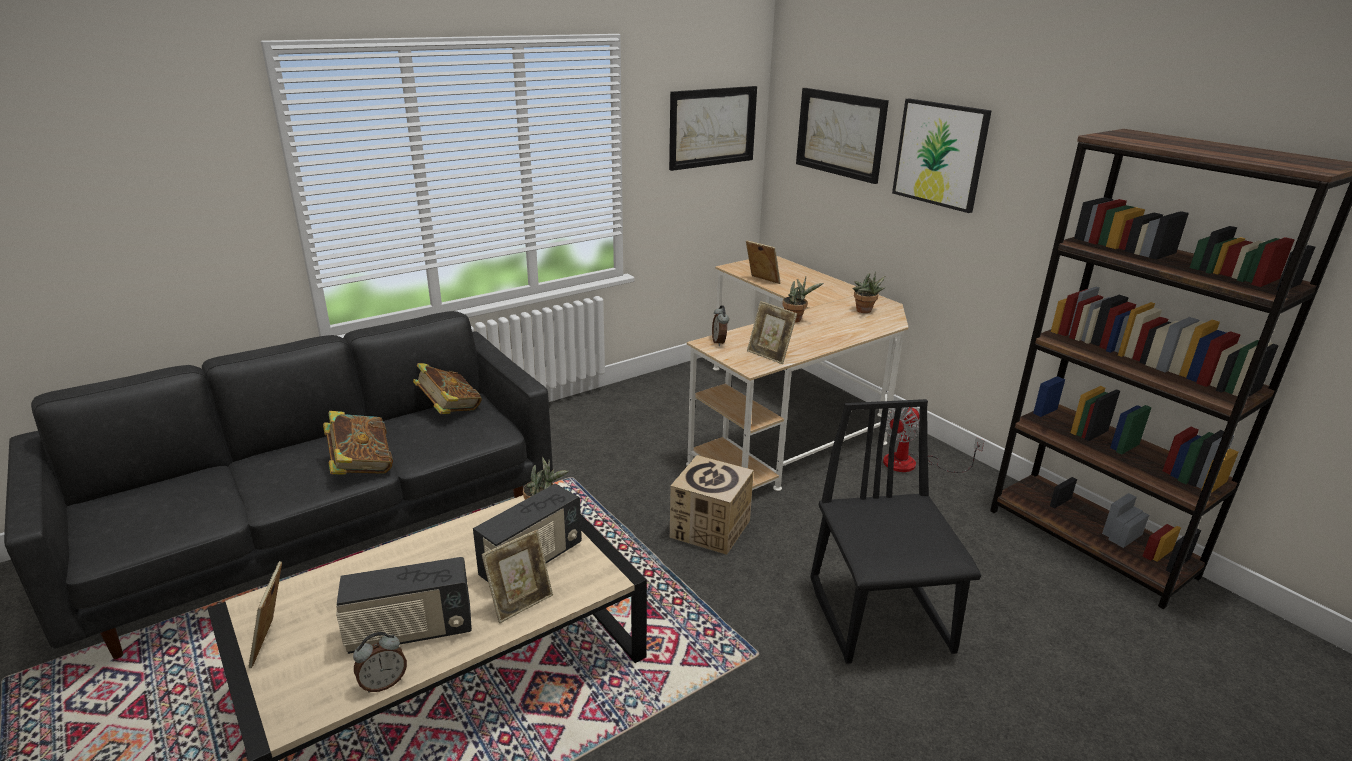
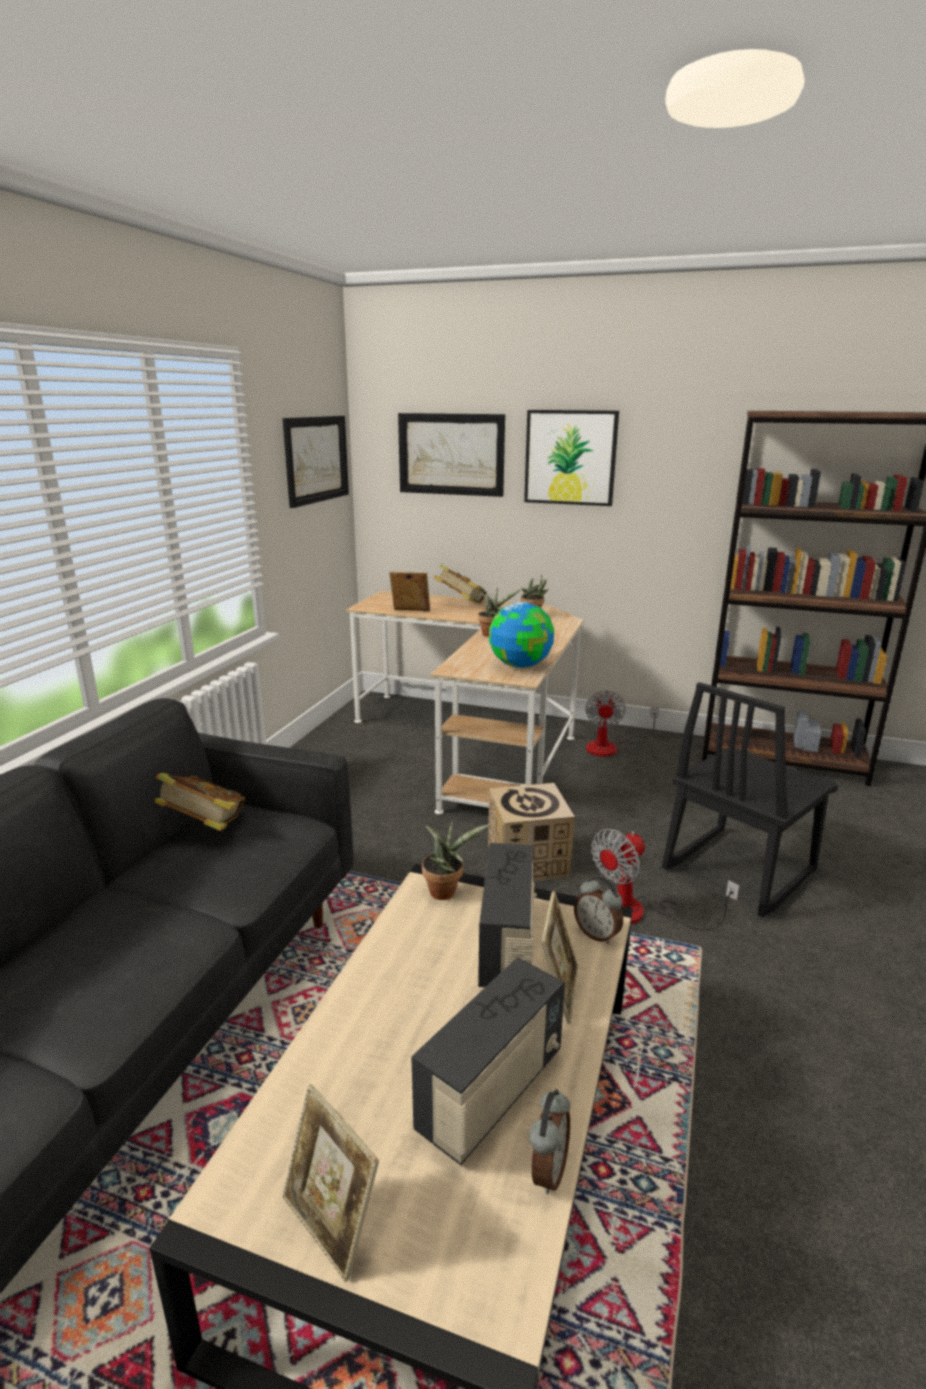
camera: 35 degrees left, 5 degrees down
(361, 467) = (175, 934): book -> book (460, 604)
(719, 342) = (461, 666): alarm clock -> alarm clock (597, 934)
(745, 606) = (638, 913): none -> fan
(769, 355) = (520, 665): picture frame -> globe
(881, 615) = (737, 870): black chair -> black chair turned 90 degrees counterclockwise

